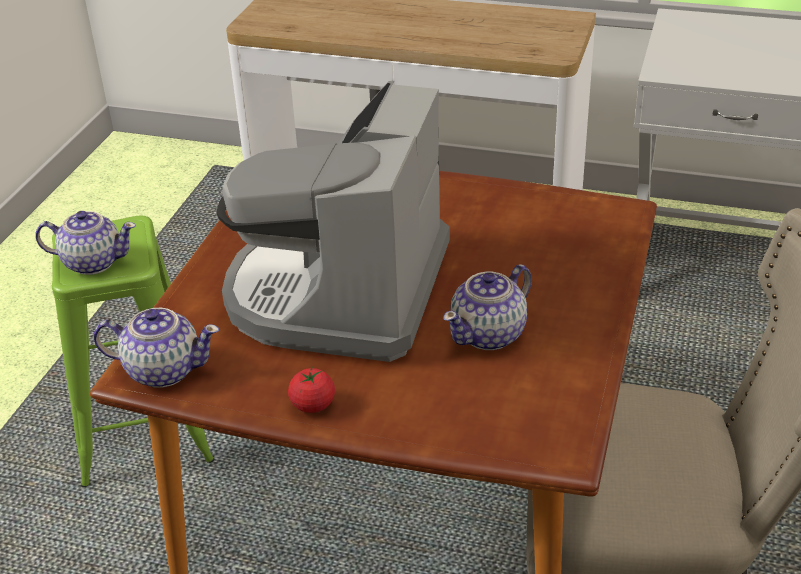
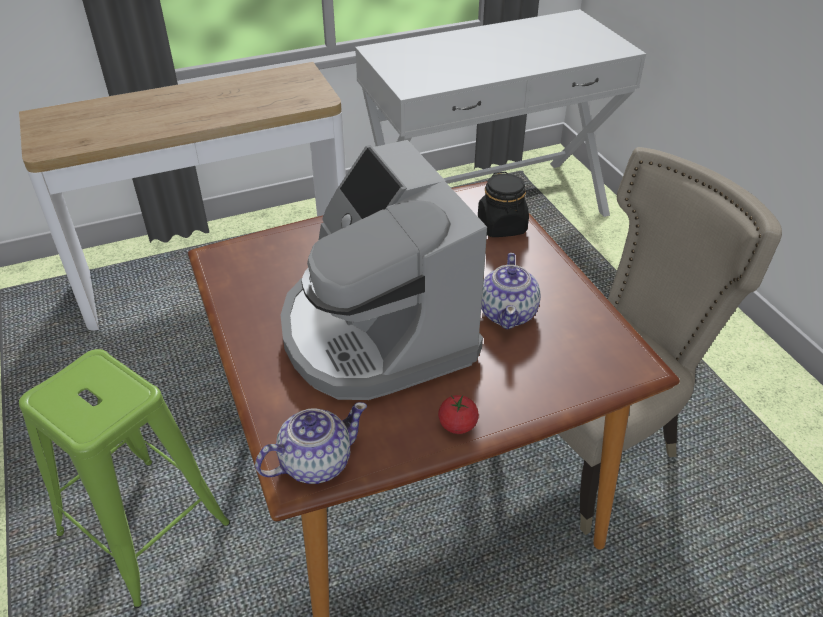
camera: 40 degrees left, 5 degrees up
(92, 262) = (91, 410): teapot -> none
(593, 250) = (502, 226): none -> black jar

